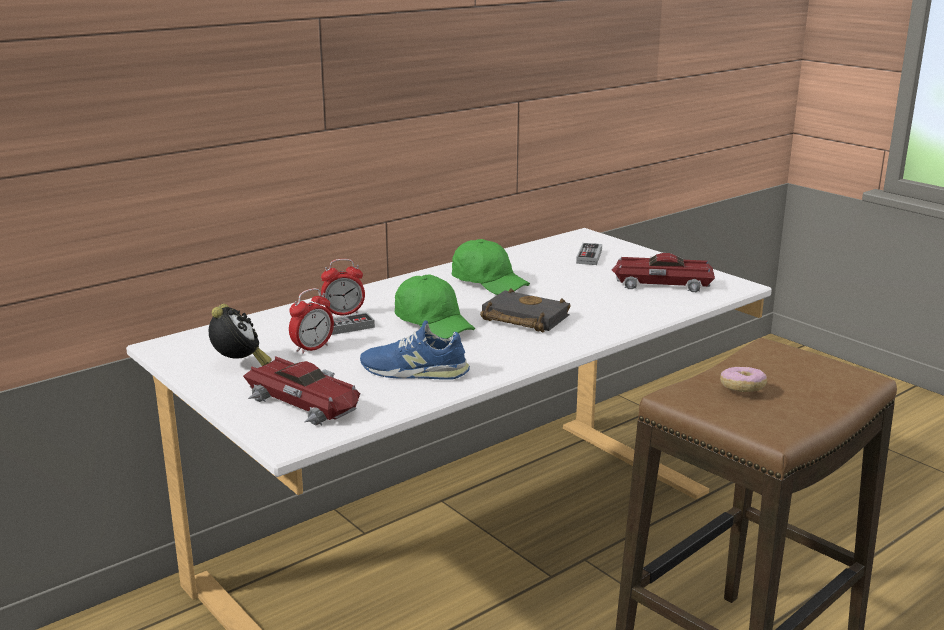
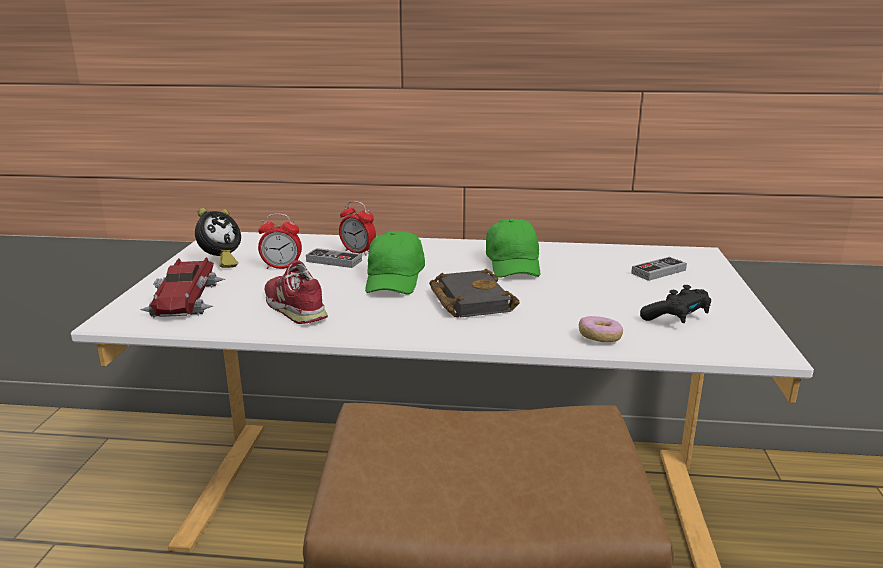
camera: 45 degrees right, 0 degrees up
(414, 371) = (295, 307): blue shoe -> red shoe
(661, 284) = (676, 318): toy car -> black game controller
(742, 388) = (452, 445): donut -> donut (599, 338)

